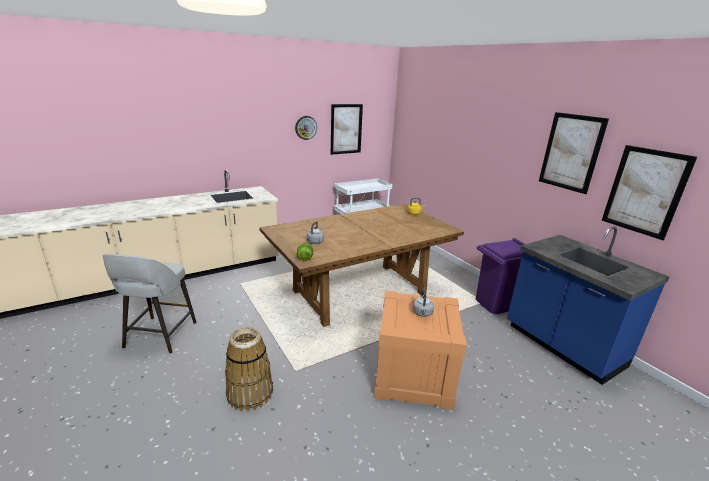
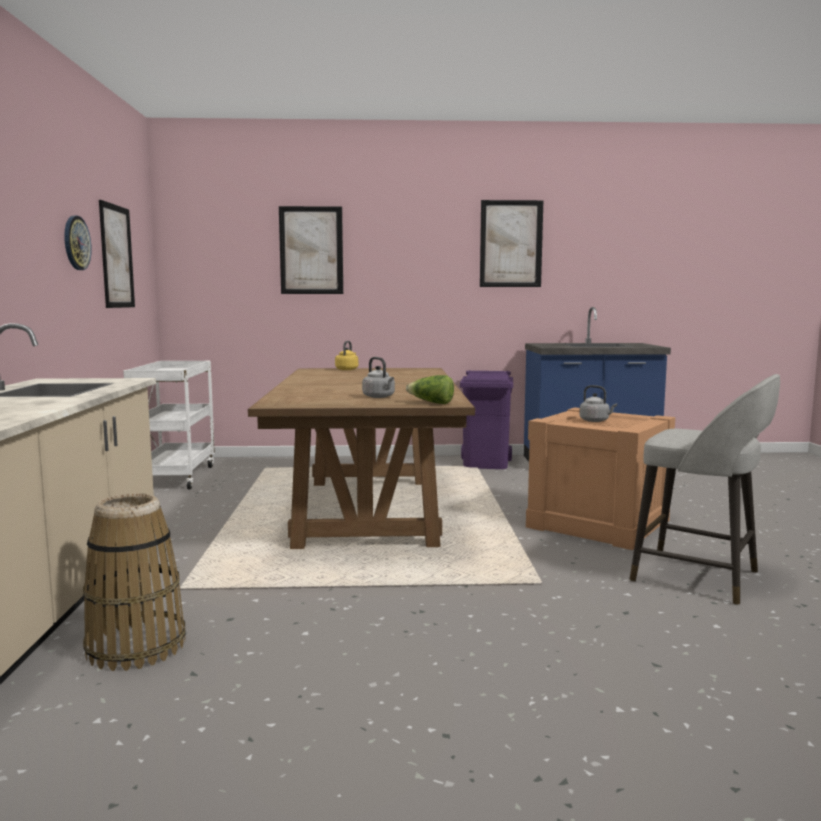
camera: 60 degrees left, 15 degrees down
(159, 336) = (289, 703): grey stool -> grey stool (699, 577)
(250, 393) = (577, 624): basket -> basket (135, 646)
(645, 191) = (596, 268): picture -> picture (311, 250)

